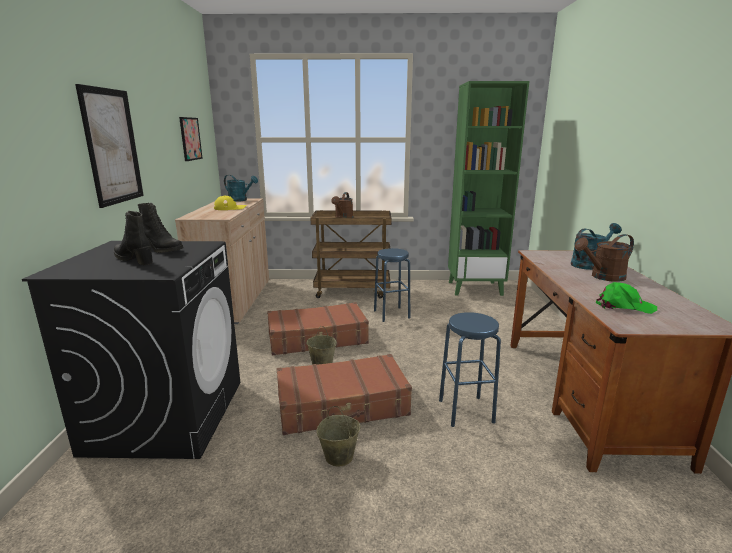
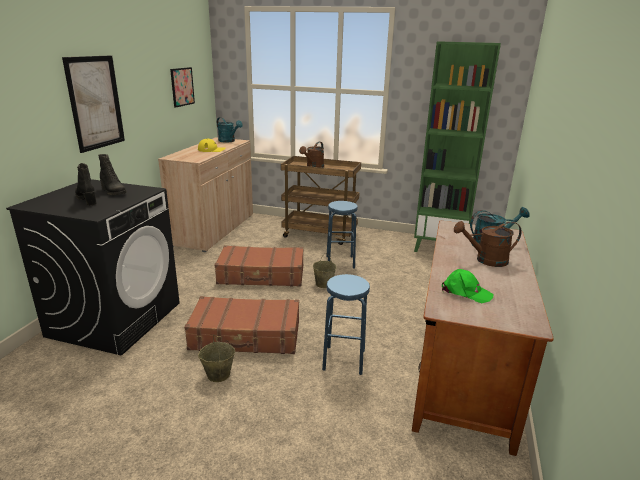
camera: 15 degrees right, 5 degrees up
(321, 364) = (251, 298): beige bucket -> beige bucket (323, 284)

